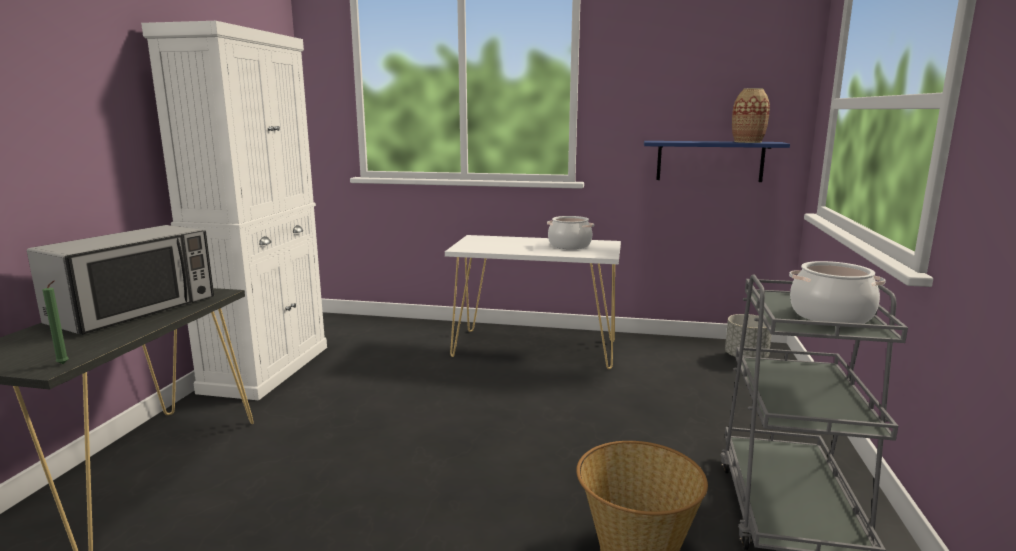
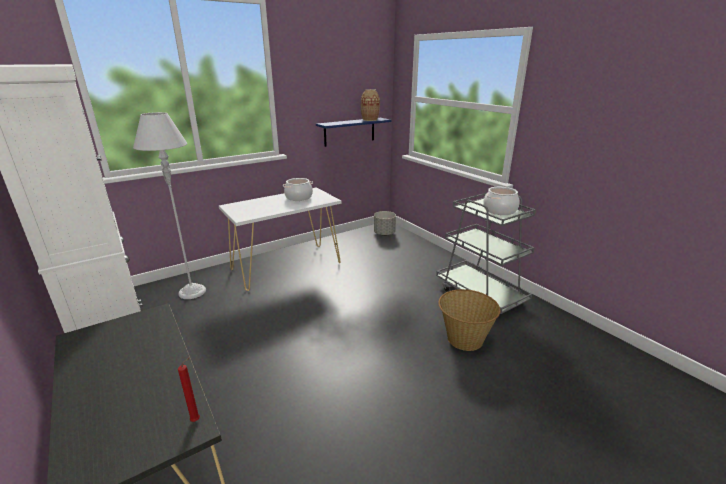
camera: 45 degrees left, 10 degrees up
(64, 364) = (197, 420): green candle -> red candle
(135, 310) = (122, 358): microwave -> none
(402, 337) = (192, 292): none -> grey floor lamp

